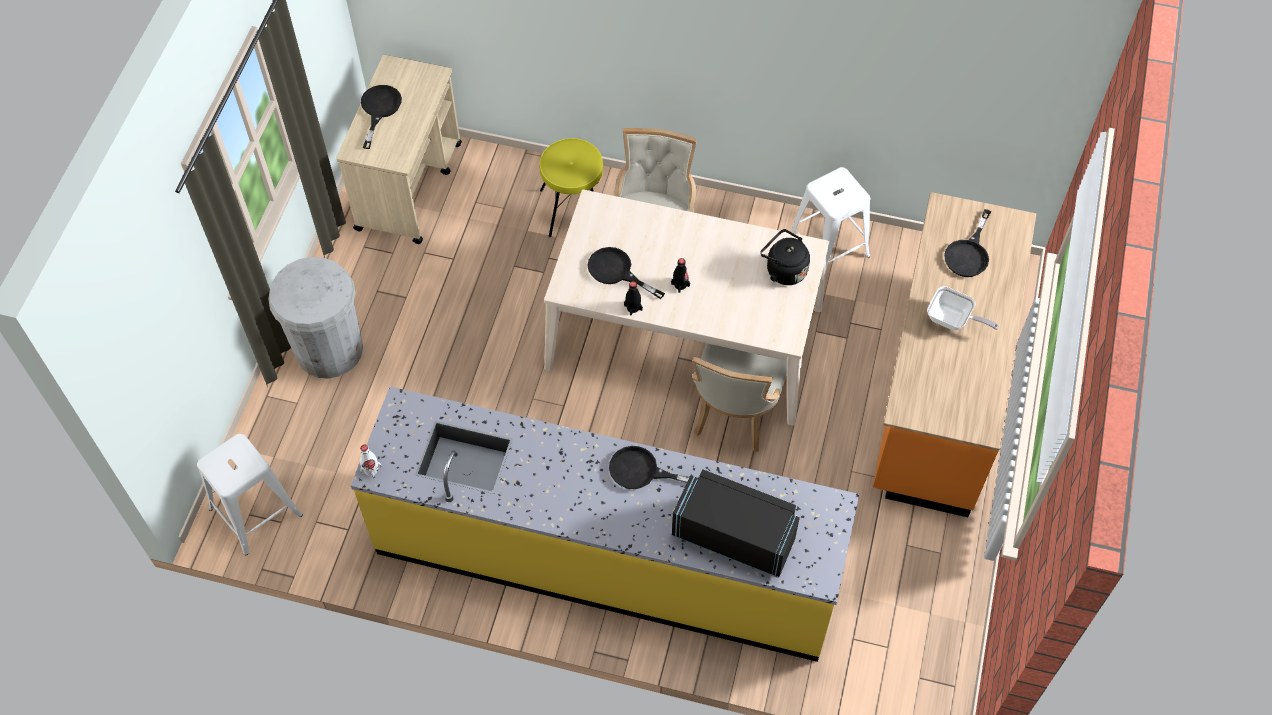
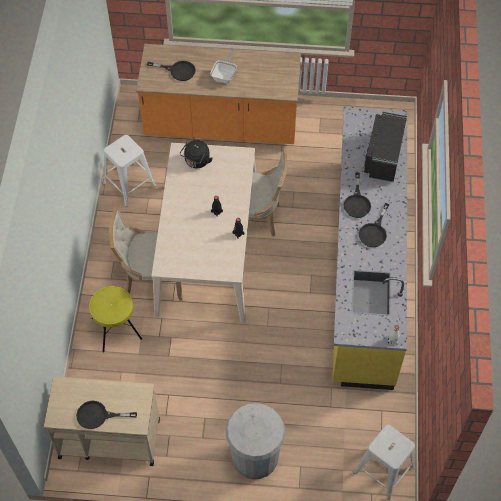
camera: 100 degrees left, 0 degrees up
(616, 272) = (213, 246): black frying pan -> black frying pan (374, 232)

